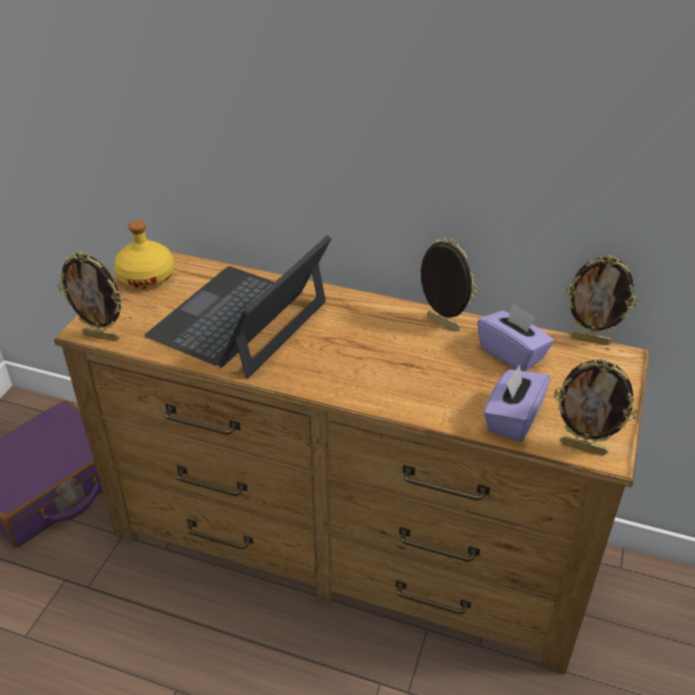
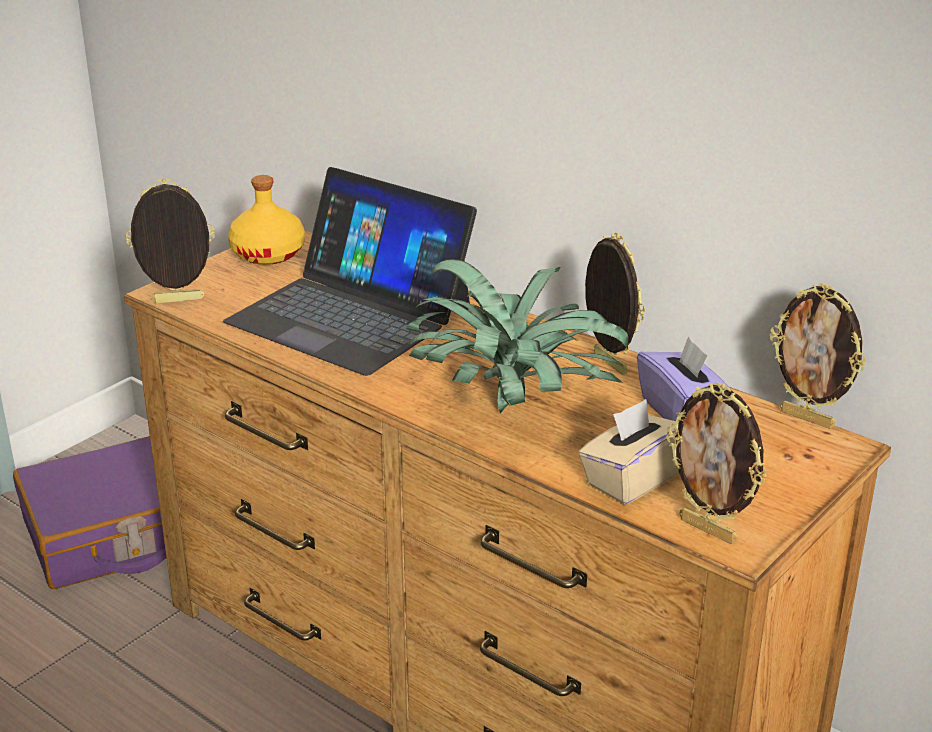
camera: 20 degrees right, 10 degrees down
(102, 336) = (178, 301): picture frame -> picture frame turned 135 degrees clockwise
(240, 320) = (350, 314): laptop -> laptop turned 105 degrees counterclockwise
(401, 377) = (513, 408): none -> potted plant
(512, 418) = (632, 479): purple tissue box -> beige tissue box

